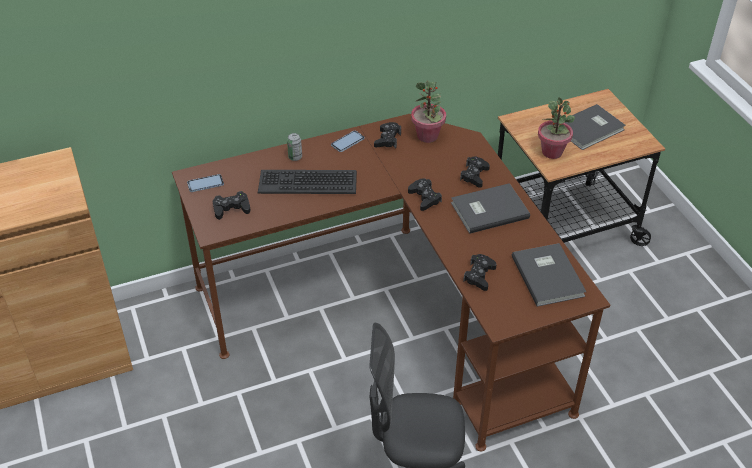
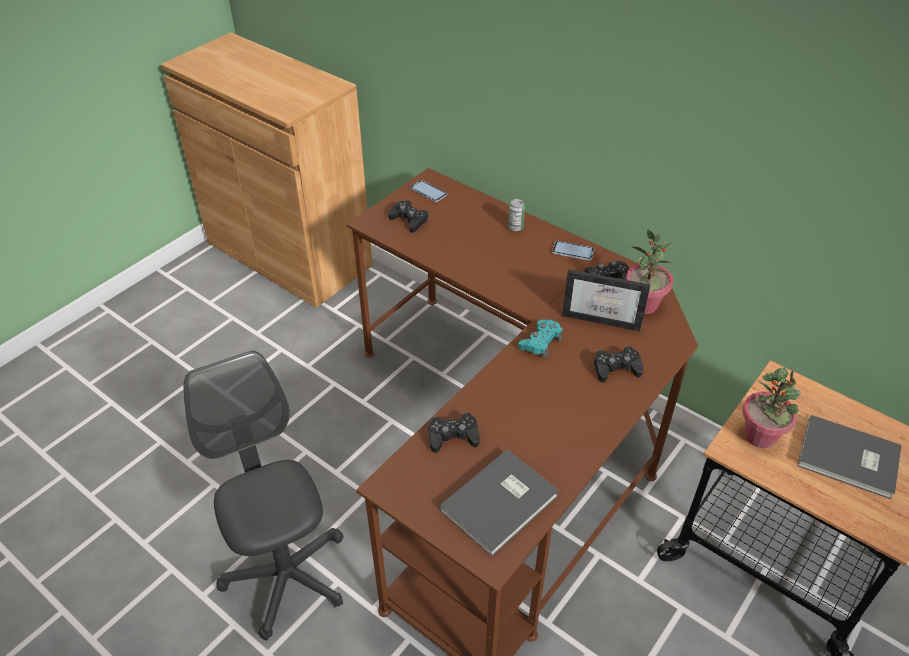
camera: 60 degrees right, 0 degrees up
(308, 182) = (487, 250): keyboard -> none
(424, 159) = (603, 317): none -> picture frame
(424, 198) = (540, 342): black game controller -> turquoise game controller
(488, 209) = (569, 402): grey book -> none

